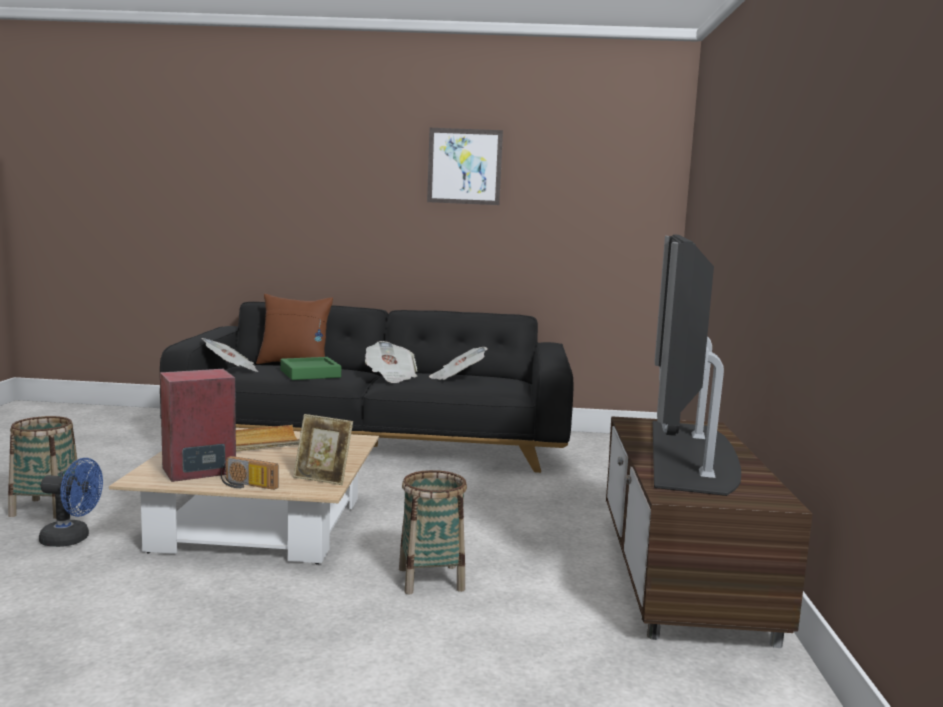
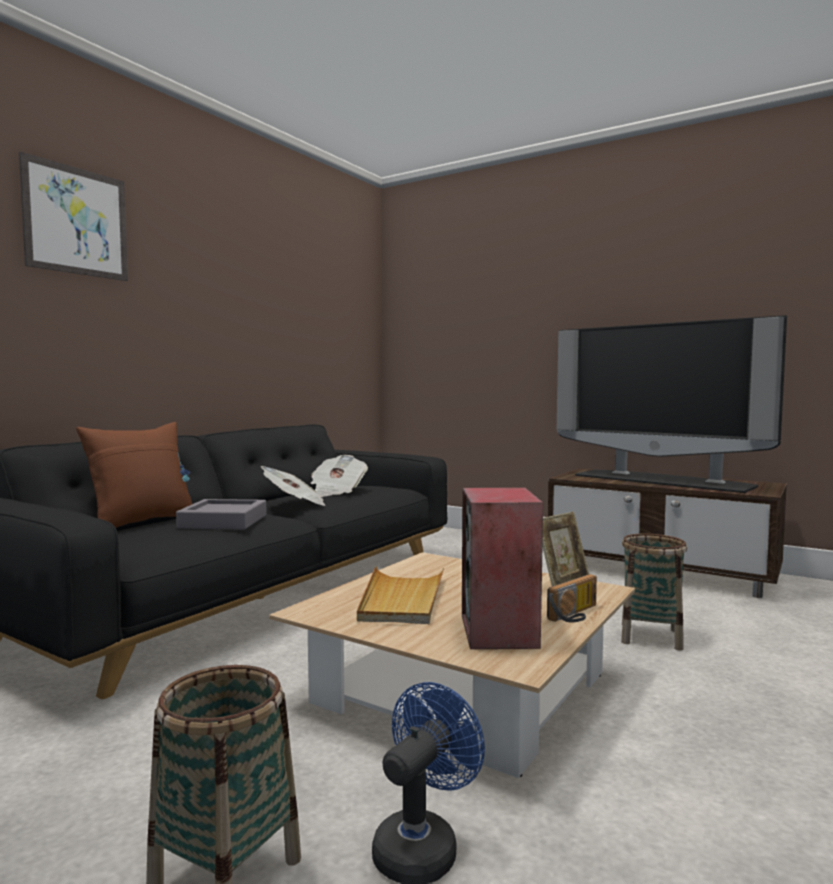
camera: 60 degrees left, 5 degrees down
(231, 370) = (124, 544): newspaper -> none
(310, 374) = (223, 521): green tray -> grey tray
(464, 166) = (237, 268): picture -> picture (76, 221)

